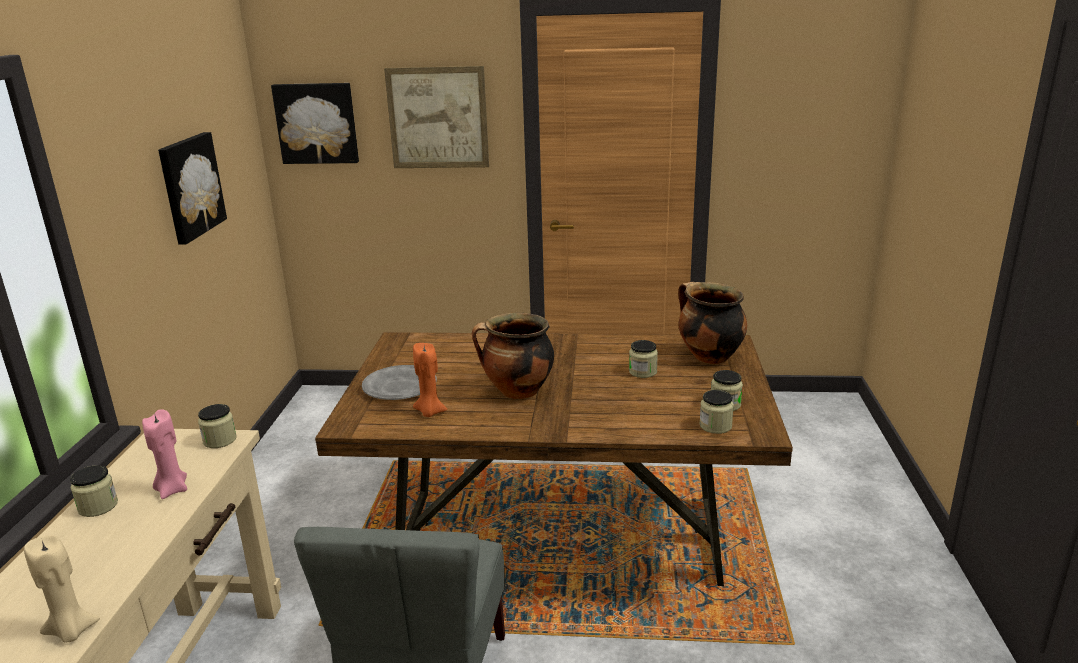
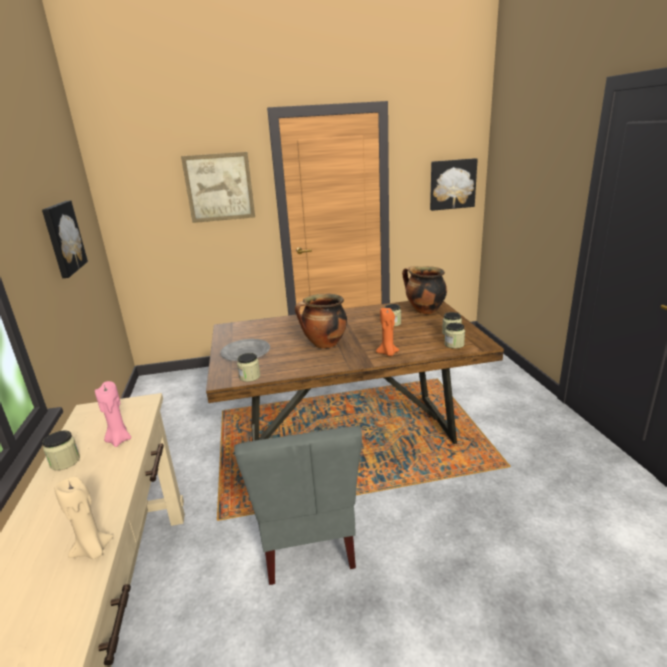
camera: 15 degrees left, 0 degrees up
(220, 440) = (137, 403): jar -> jar (249, 377)
(317, 123) = (136, 196): picture -> picture (452, 184)
(429, 412) = (275, 364): orange candle -> orange candle (388, 353)

